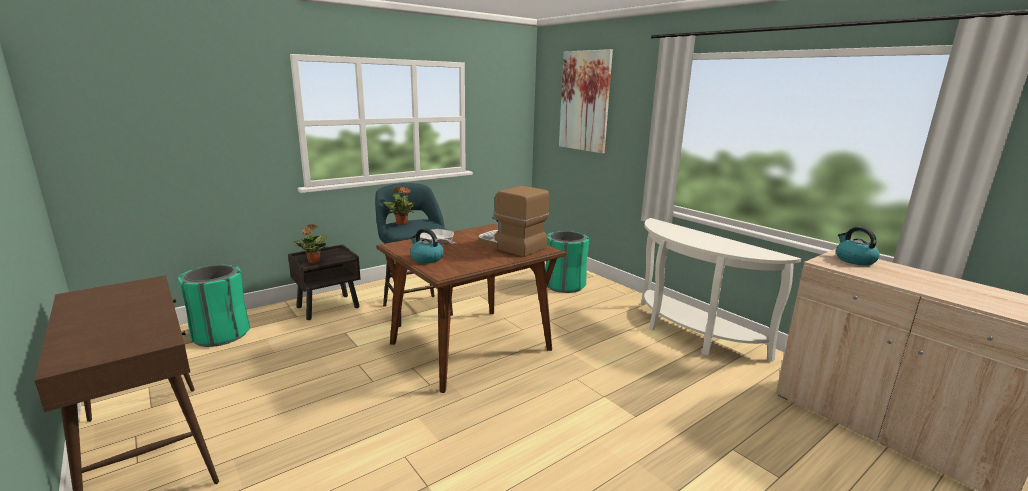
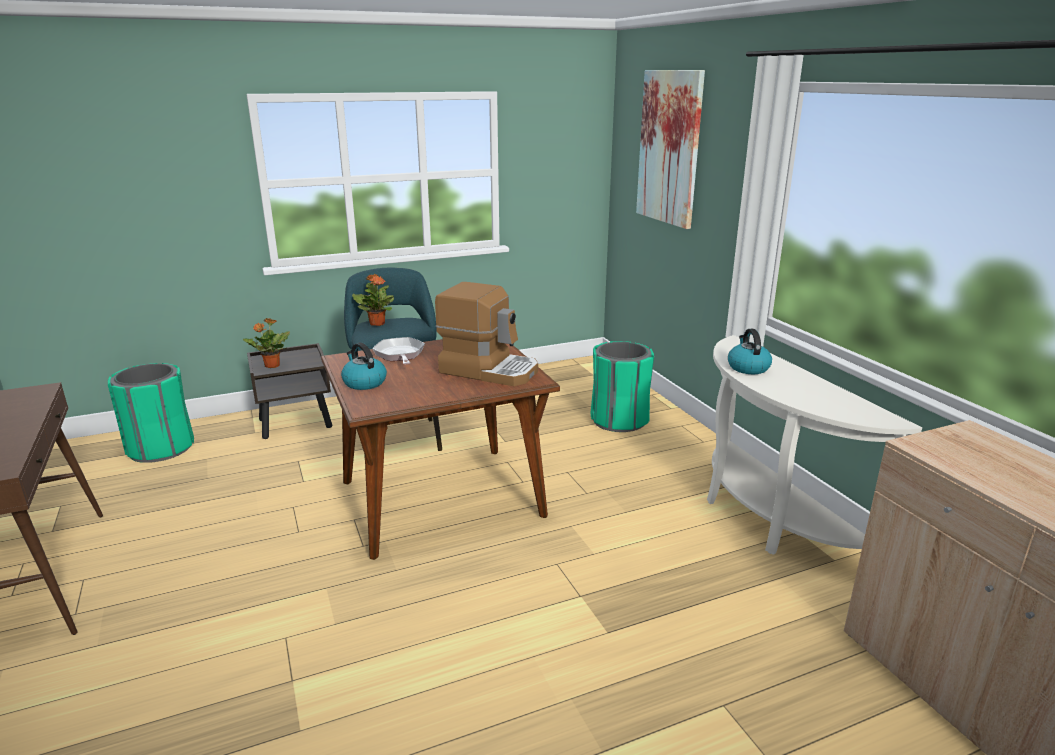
camera: 15 degrees right, 5 degrees up
(510, 246) = (489, 370): coffee machine -> coffee machine turned 150 degrees clockwise
(854, 260) = (979, 445): kettle -> kettle (747, 367)

